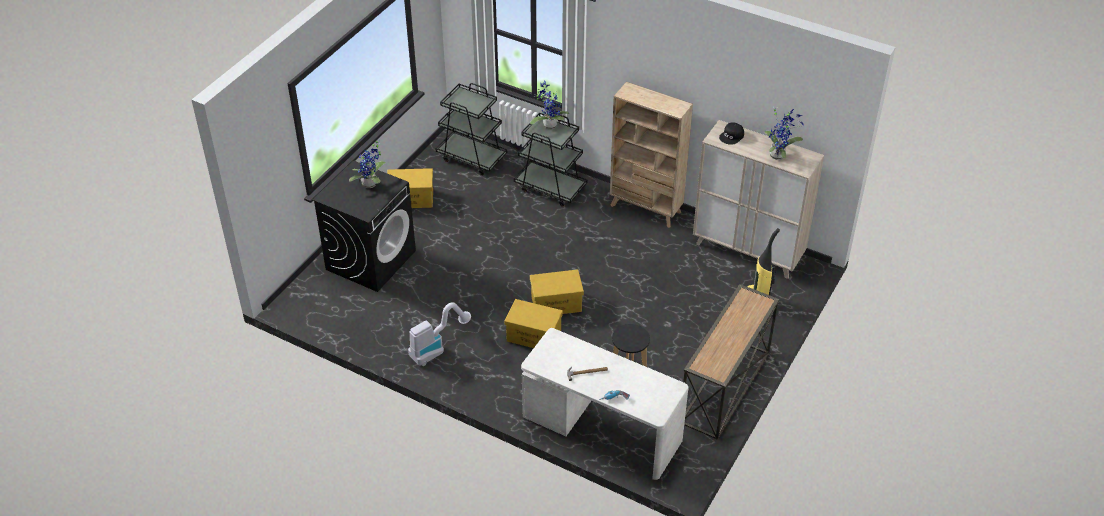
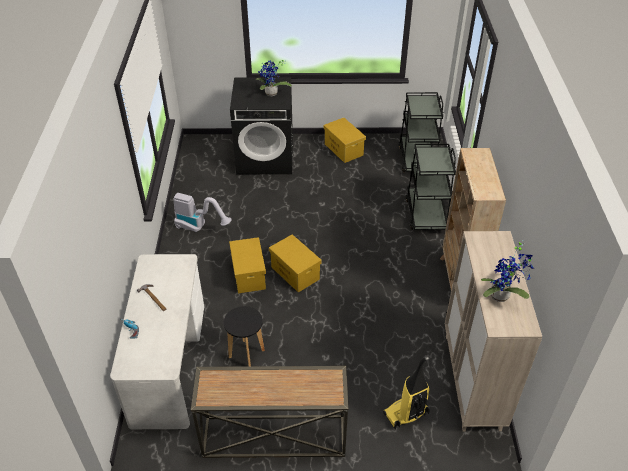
camera: 60 degrees right, 0 degrees up
(549, 124) = (442, 156): potted plant -> none
(732, 136) = (494, 249): black cap -> none

